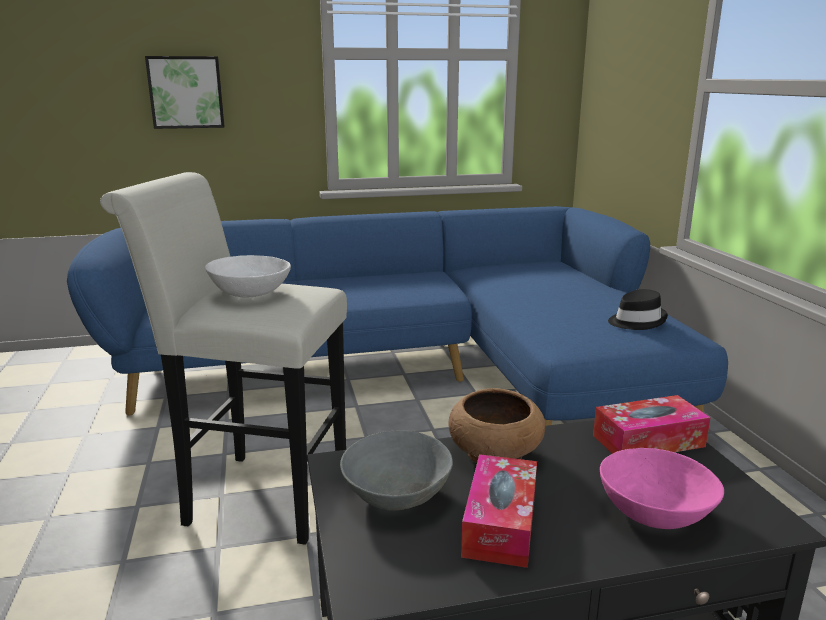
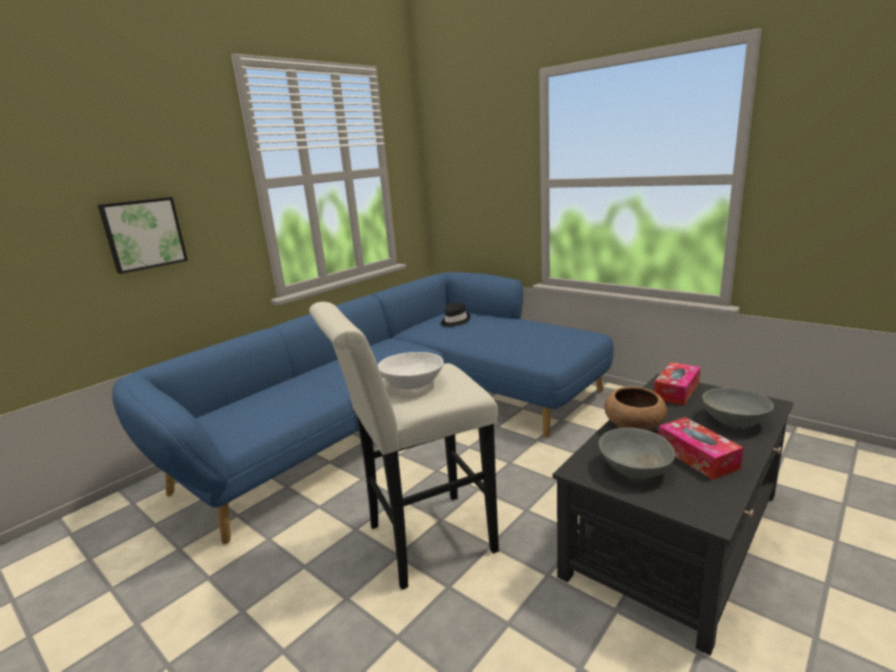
camera: 35 degrees left, 0 degrees up
(636, 321) = (558, 333): black hat -> black hat (454, 321)
(656, 513) = (735, 421): pink bowl -> grey bowl

